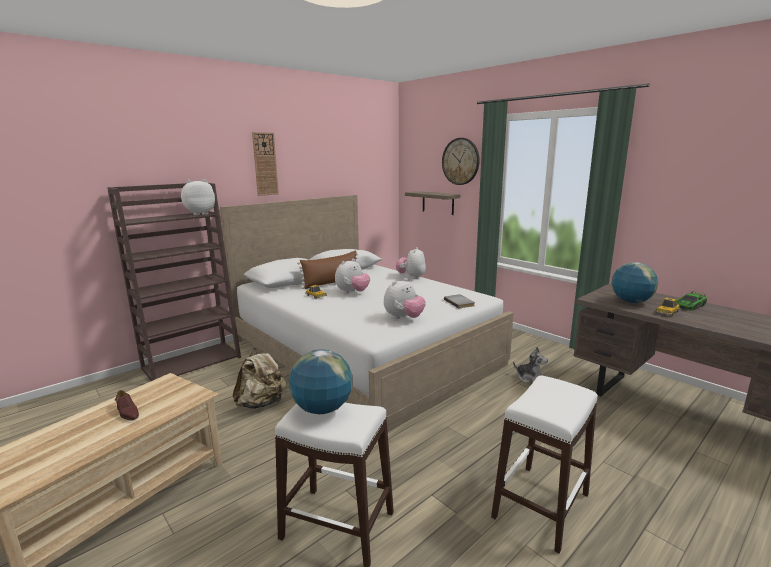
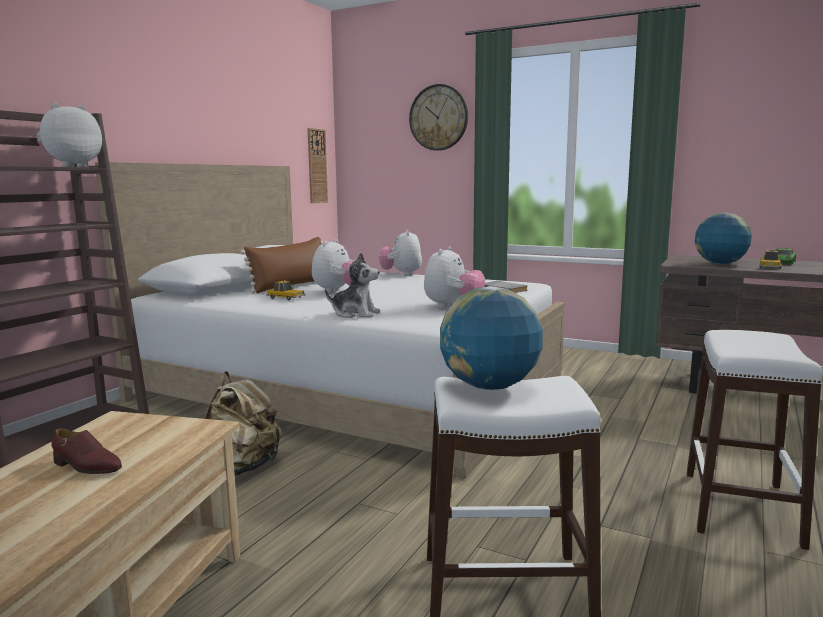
camera: 20 degrees left, 5 degrees down
(265, 164) = (161, 101): wall clock -> wall clock (317, 166)
(438, 203) = (404, 179): shelf -> none
(530, 378) = (600, 388): plush toy -> plush toy (355, 314)

